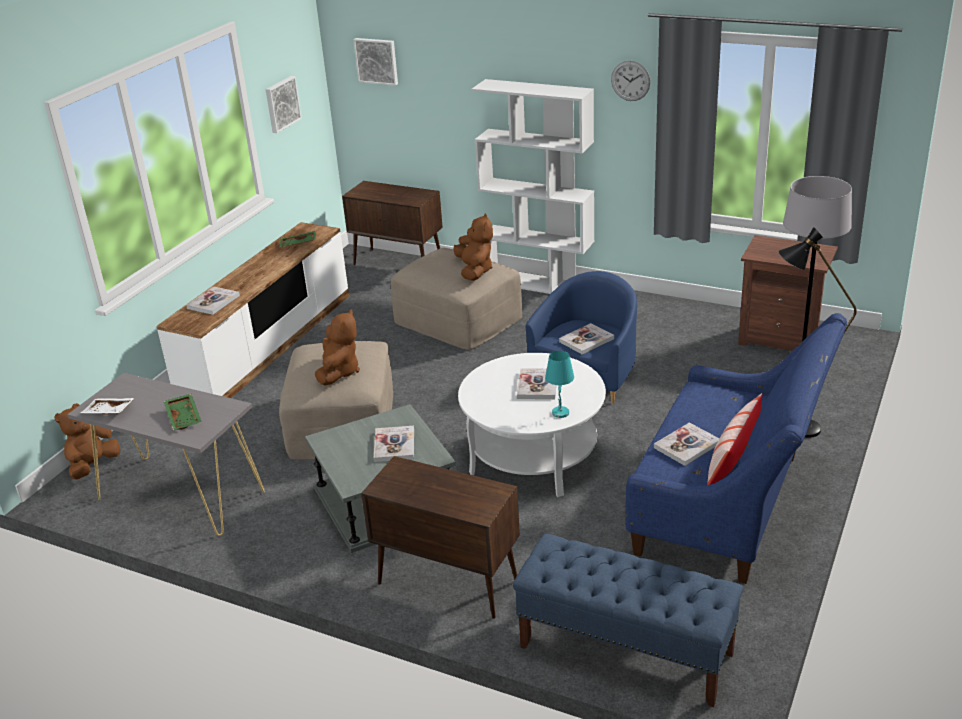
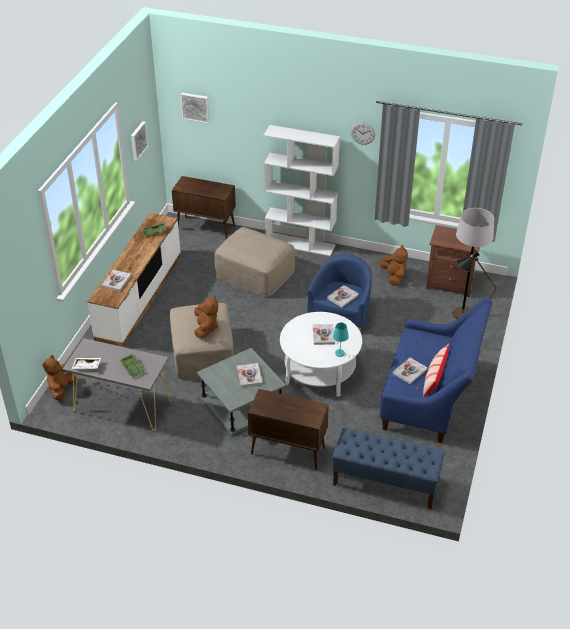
camera: 10 degrees left, 10 degrees up
(475, 271) = (268, 248): brown plush toy -> brown plush toy (393, 277)

